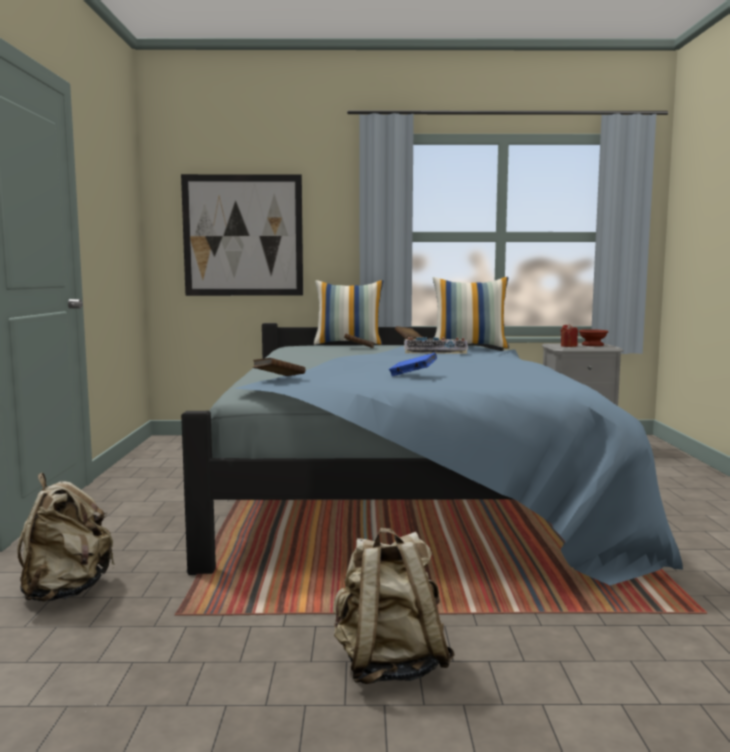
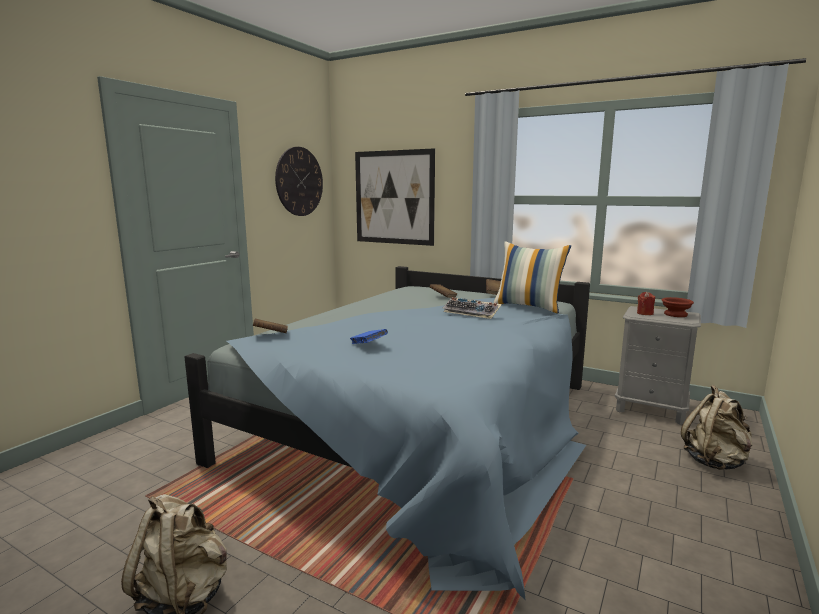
camera: 30 degrees right, 5 degrees up
(65, 591) = (127, 456): beige backpack -> beige backpack (715, 462)
(118, 208) = (299, 181): none -> wall clock
(348, 343) = (455, 288): pillow -> none

